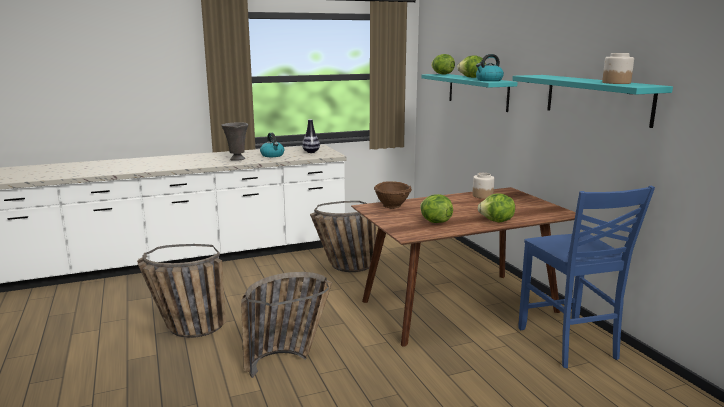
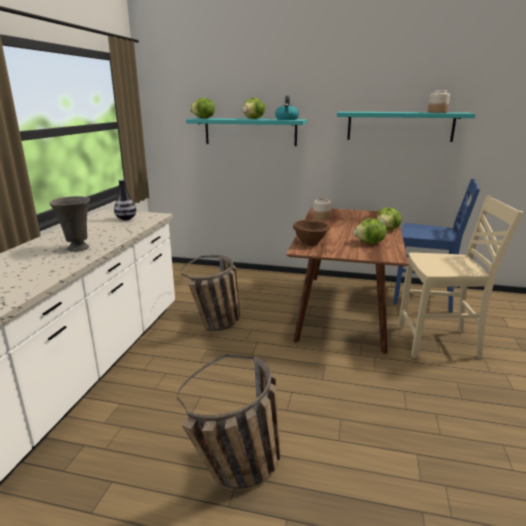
camera: 55 degrees left, 5 degrees up
(272, 155) = (101, 233): kettle -> none
(287, 360) = (369, 418): basket -> none
(468, 372) = (439, 343): none -> beige chair

